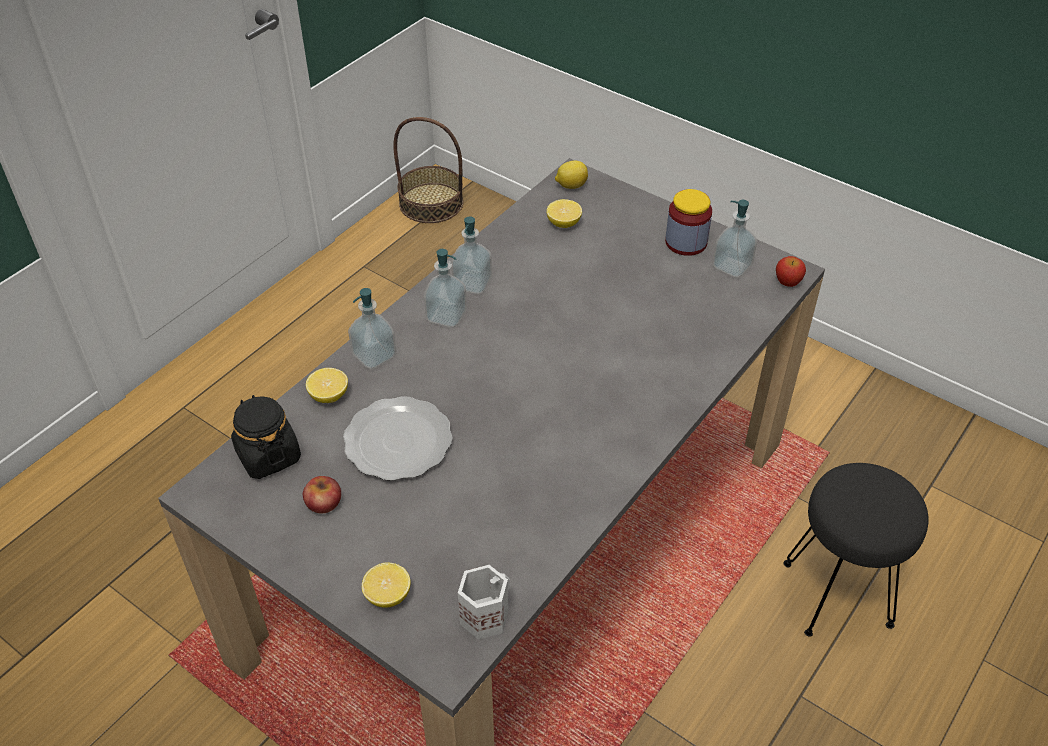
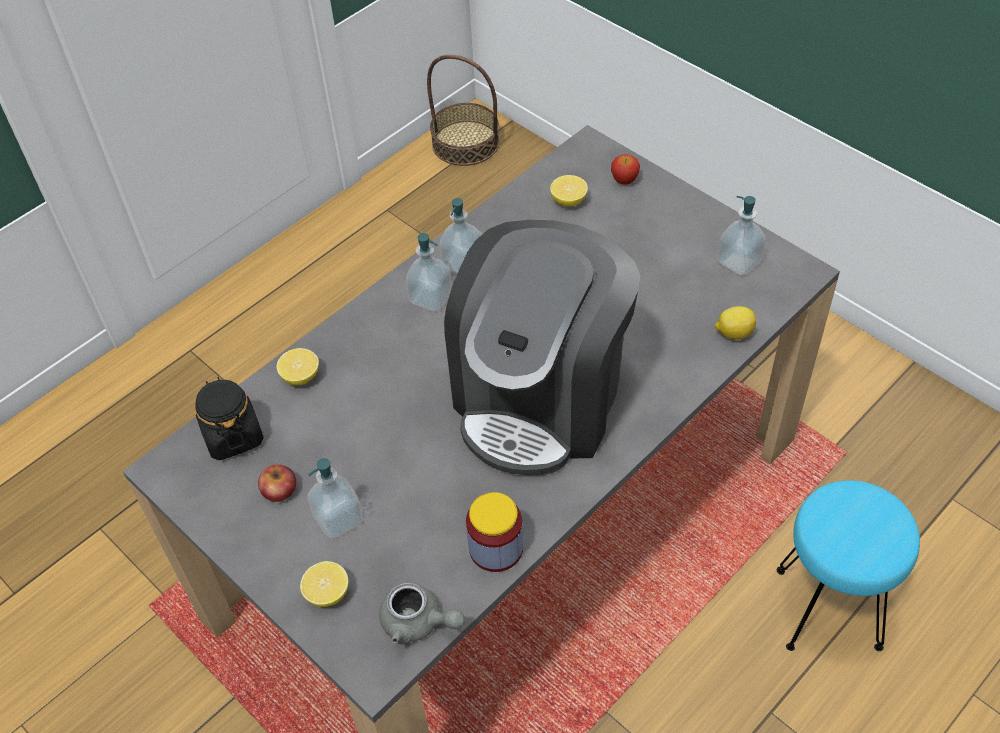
camera: 10 degrees right, 5 degrees up
(374, 356) = (351, 336): soap dispenser -> soap dispenser (338, 519)
(396, 441) = (360, 431): plate -> none
(484, 615) = (418, 623): white mug -> grey teapot
(569, 397) = (541, 397): none -> coffee machine
(571, 185) = (583, 157): lemon -> lemon (733, 333)
(686, 242) = (694, 230): jar -> jar (496, 548)
(788, 282) = (796, 284): apple -> apple (624, 180)
(836, 596) = (827, 610): black stool -> turquoise stool

